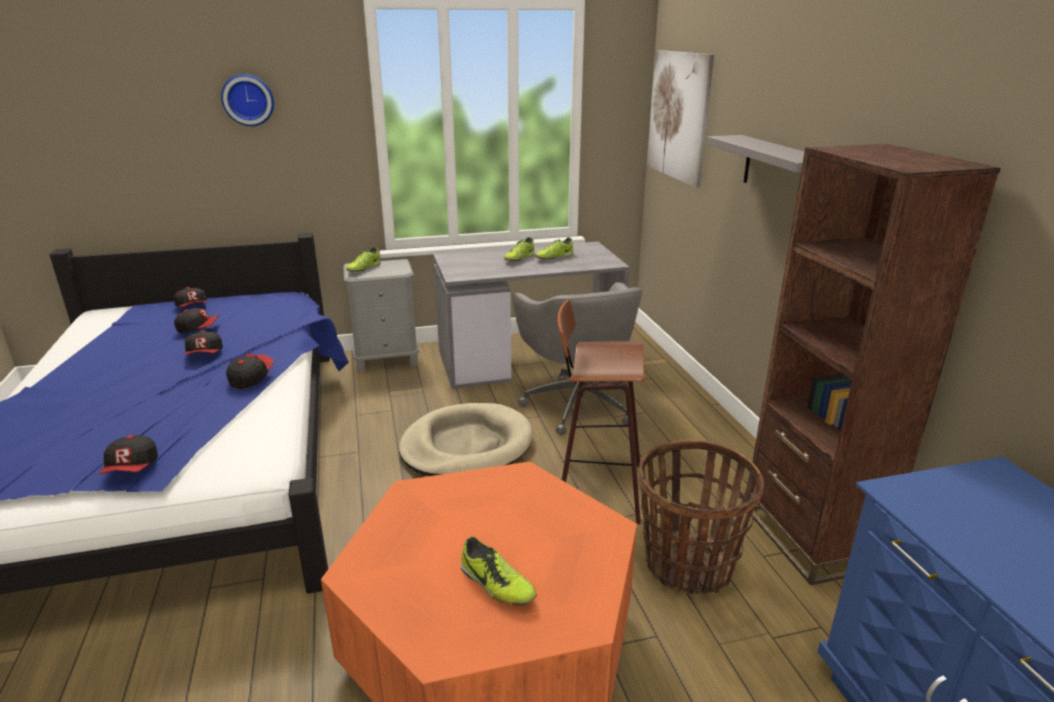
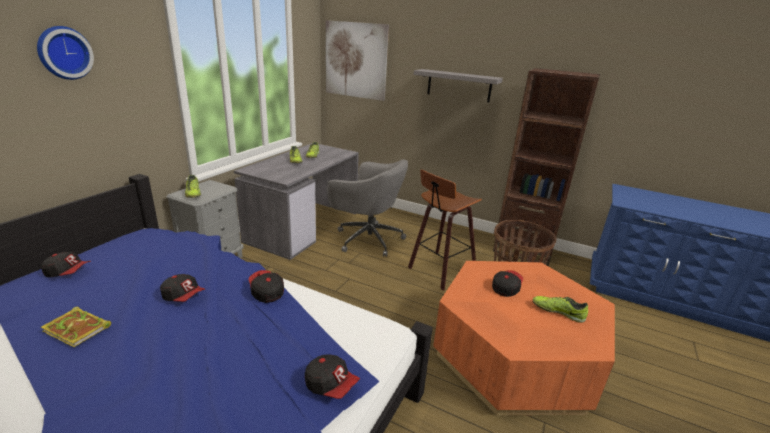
camera: 50 degrees left, 0 degrees up
(123, 347) = (78, 329): none -> book
(199, 329) = (128, 283): cap -> cap (506, 287)
(466, 446) = (354, 284): beige dog bed -> none
(496, 585) = (558, 312): shoe -> shoe turned 150 degrees counterclockwise

